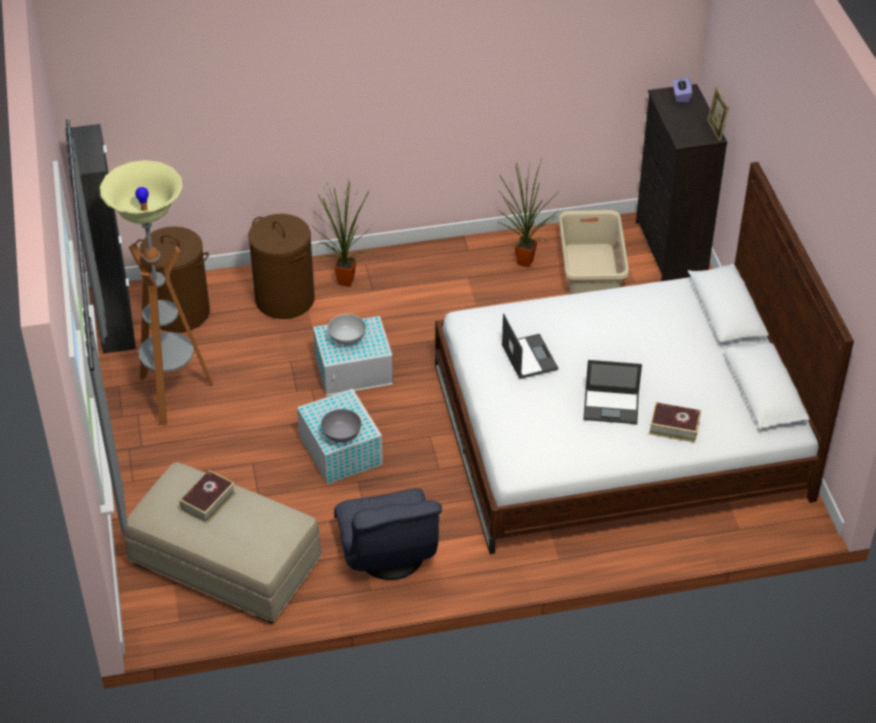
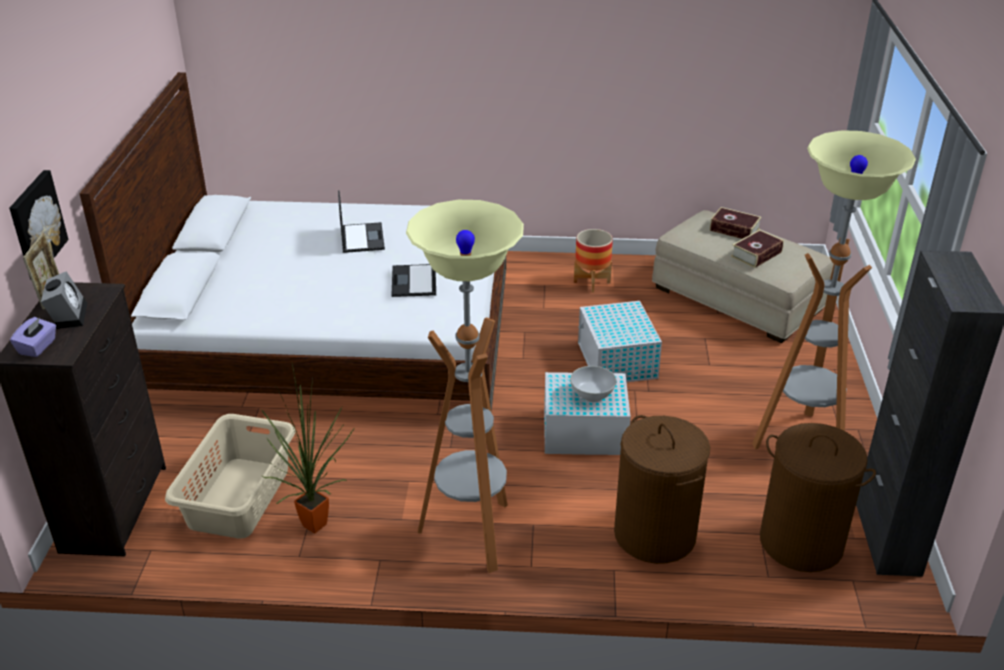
camera: 165 degrees left, 10 degrees down
(341, 436) = (619, 311): grey bowl -> none
(343, 281) = (570, 546): potted plant -> none
(388, 555) = (592, 282): grey armchair -> planter
(413, 276) = (471, 534): none -> floor lamp
(612, 406) = (362, 238): laptop -> laptop turned 60 degrees clockwise
(674, 427) = (318, 219): book -> book (734, 229)
(687, 119) = (68, 315): none -> alarm clock
(743, 114) = (35, 224): none -> picture

